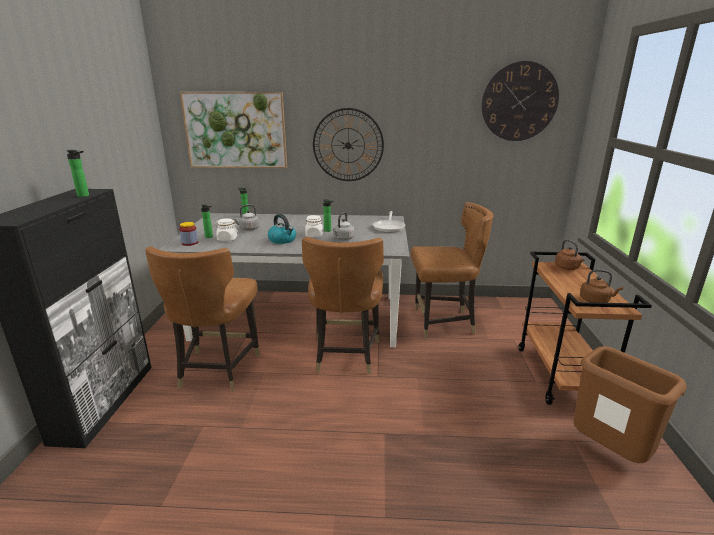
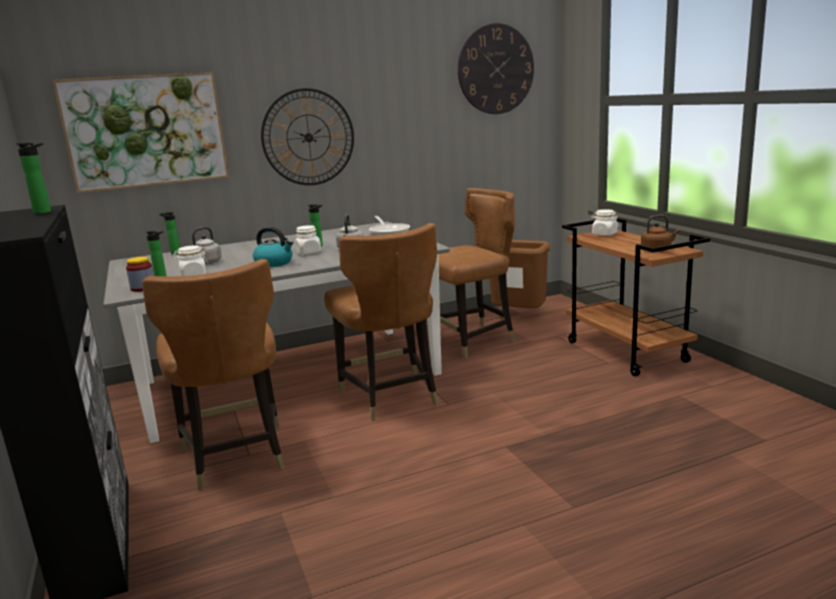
camera: 25 degrees left, 5 degrees down
(567, 268) = (604, 234): brown kettle -> white jar
(609, 453) = (715, 394): brown trash can -> brown trash can (519, 317)

